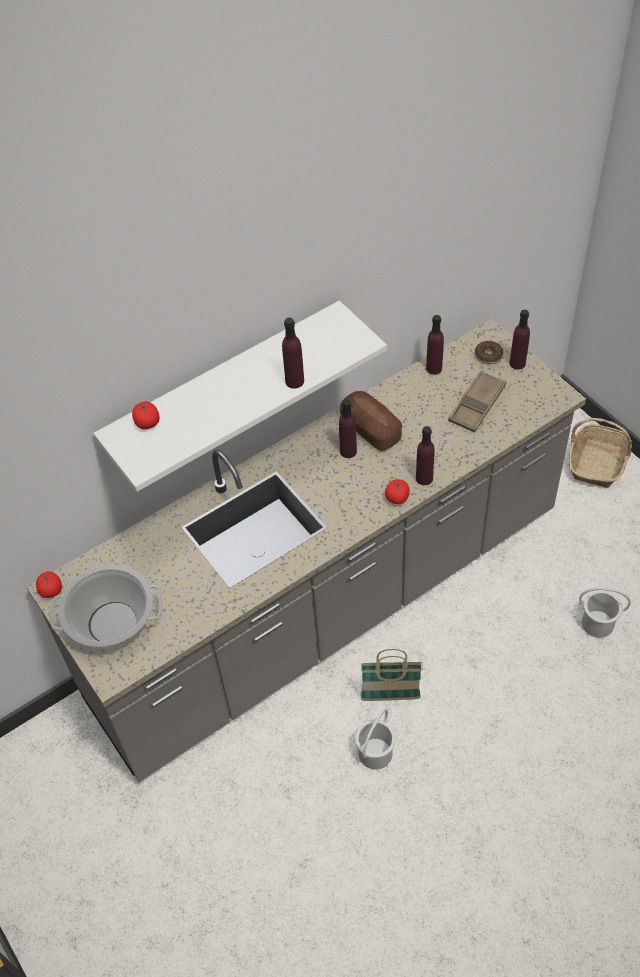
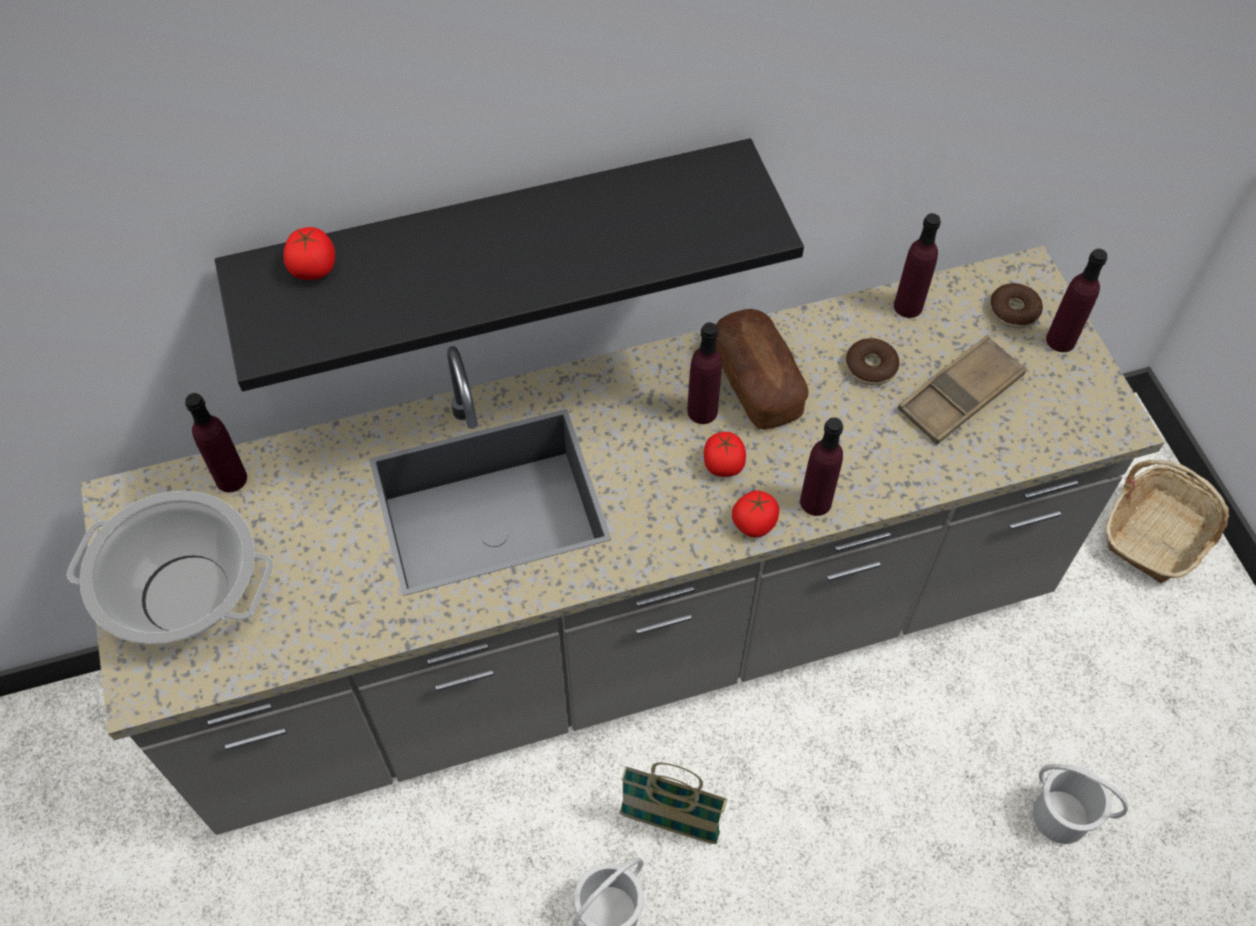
camera: 15 degrees right, 5 degrees up
(51, 590) = (115, 502): tomato -> tomato (723, 464)
(225, 385) = (496, 237): white shelf -> black shelf
(294, 381) = (606, 267): purple bottle -> purple bottle (231, 479)
(426, 404) = (870, 367): none -> donut

